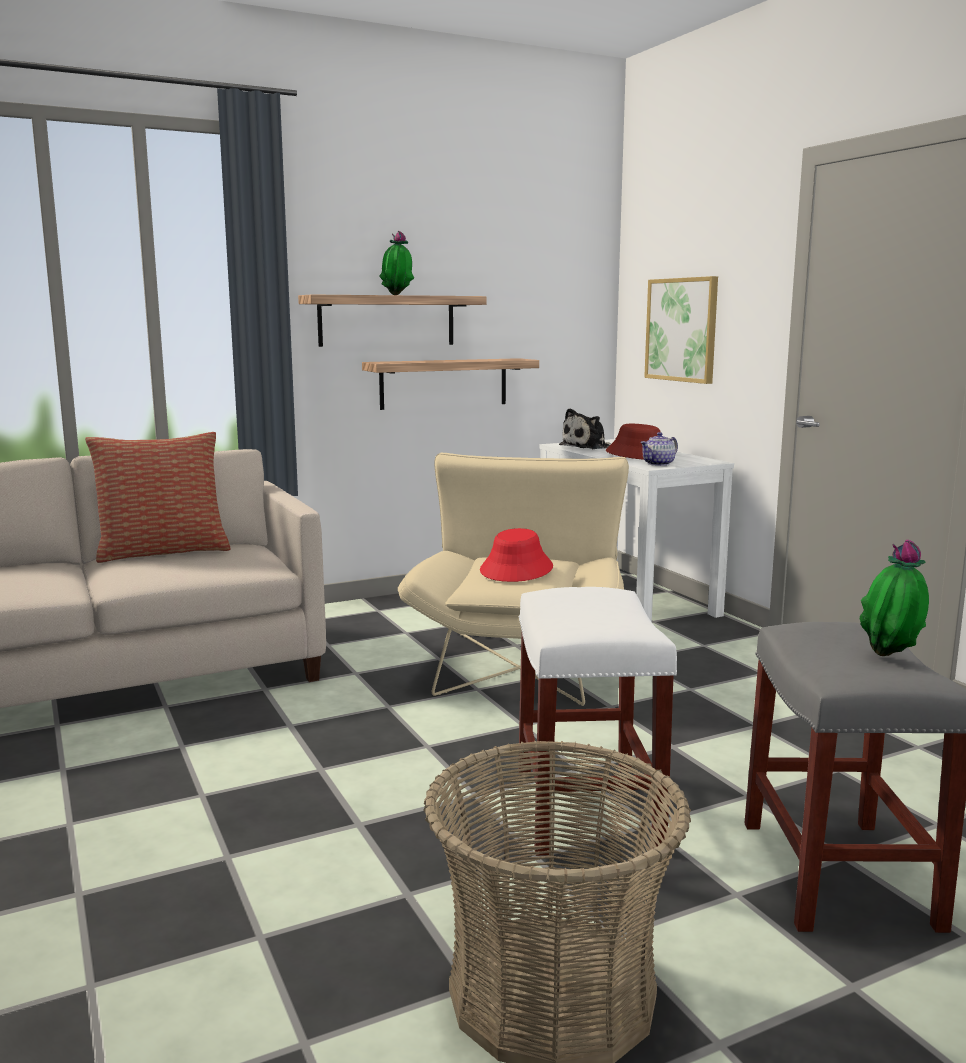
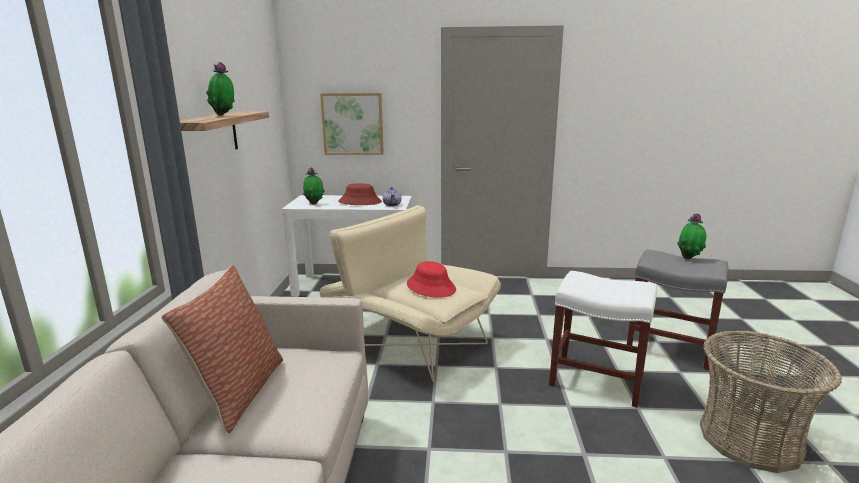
camera: 60 degrees left, 5 degrees up
(444, 383) = (237, 179): shelf -> none
(587, 447) = (314, 203): plush toy -> potted plant

